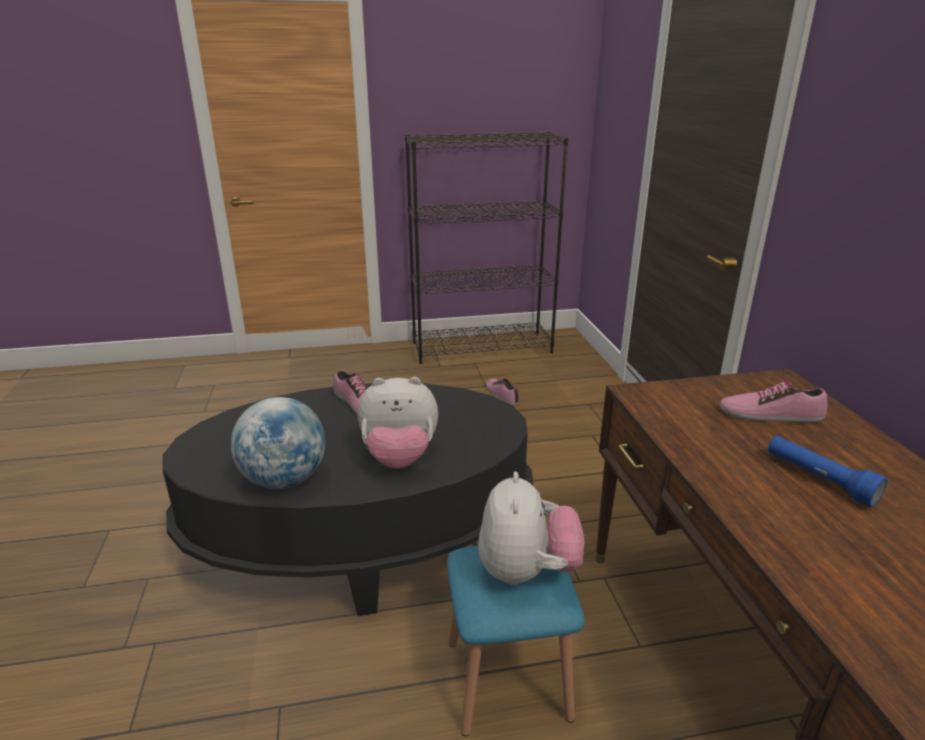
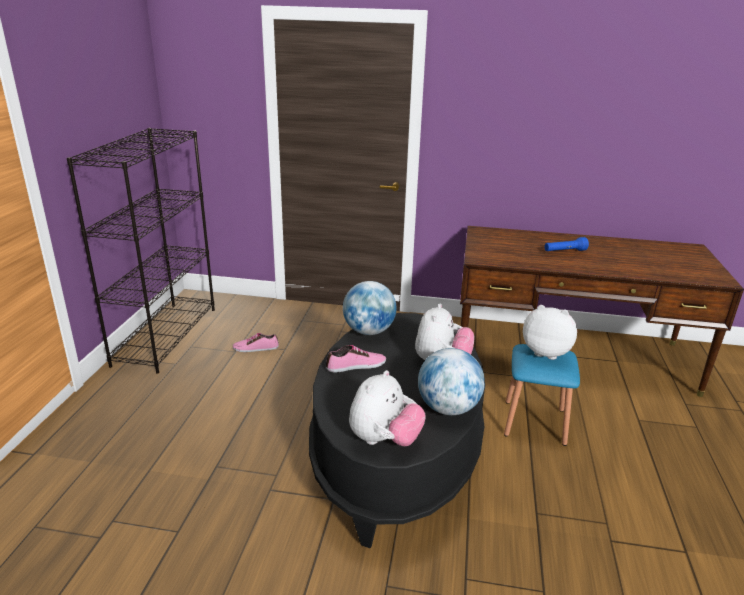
camera: 70 degrees left, 0 degrees up
(210, 448) = (384, 440): none -> plush toy
(444, 396) = (368, 331): none -> globe
(770, 414) = (510, 242): shoe -> none

